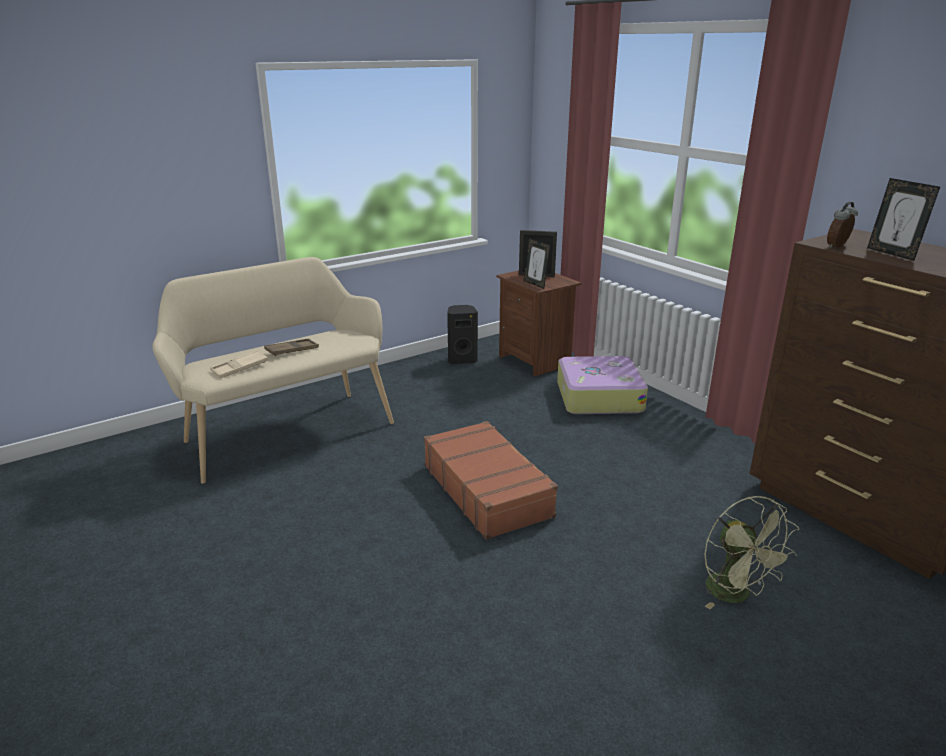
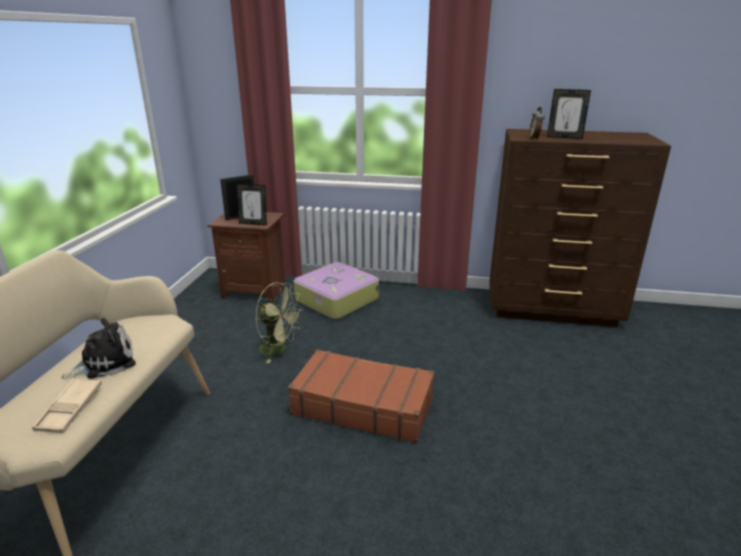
camera: 45 degrees left, 0 degrees up
(292, 350) = (105, 362): brown tray -> plush toy
(462, 359) = (193, 312): black speaker -> none
(736, 595) = (576, 385): green fan -> green fan (279, 349)

